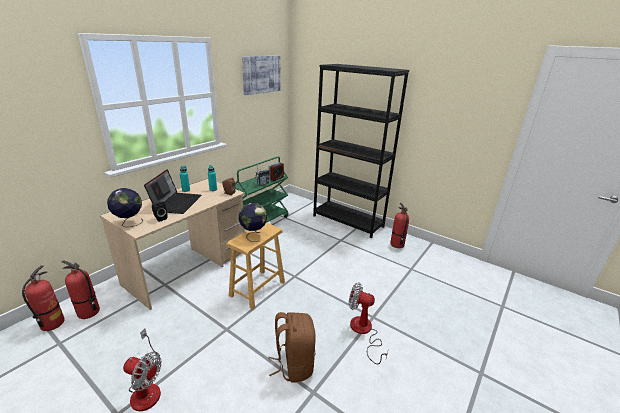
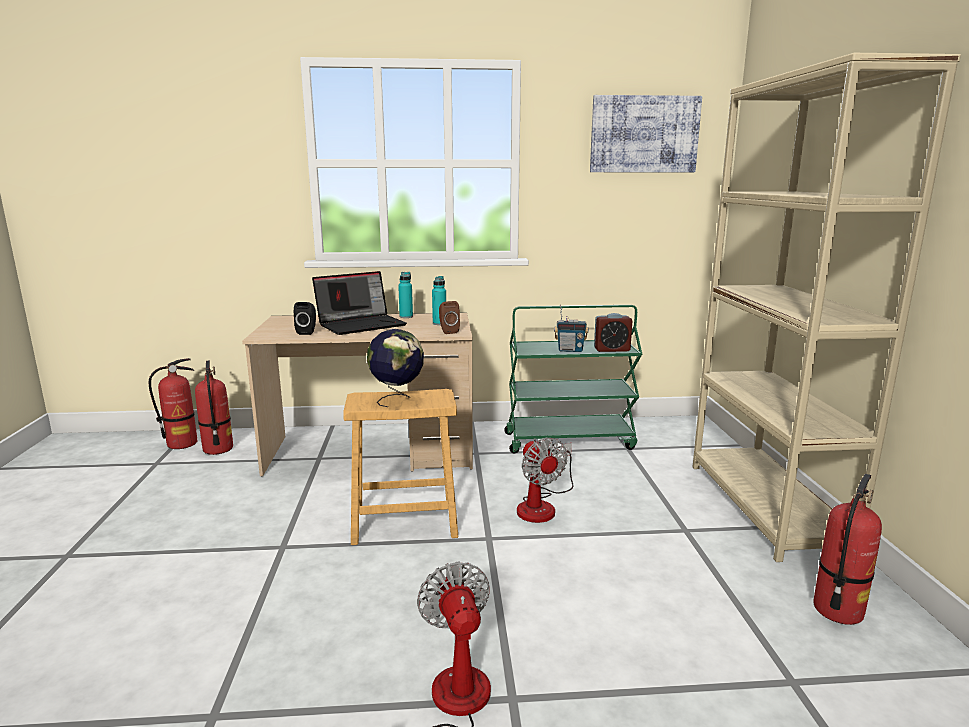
camera: 50 degrees right, 10 degrees down
(129, 223) = (272, 328): globe -> none
(146, 388) = (122, 550): fan -> fan (542, 505)
(293, 364) = (264, 654): brown backpack -> none
(348, 221) = (765, 507): black bookcase -> beige bookcase

